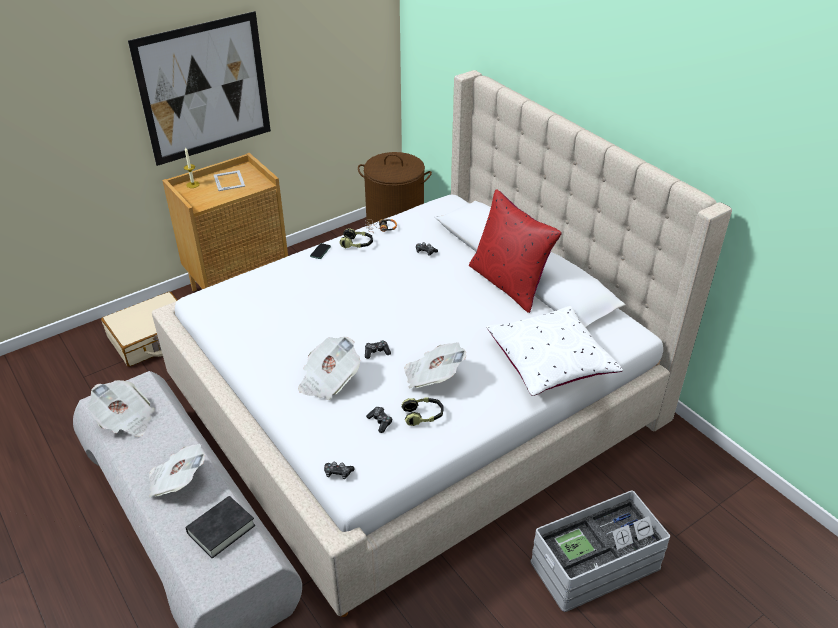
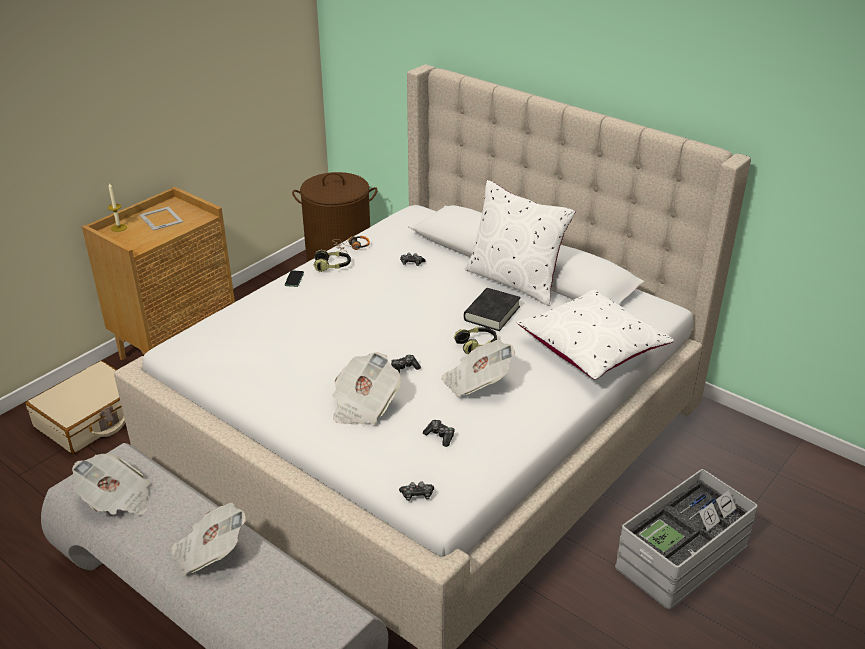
camera: 15 degrees left, 5 degrees down
(204, 89) = (122, 114): picture -> none
(221, 529) = (284, 593): black book -> black book (492, 313)
(423, 416) = (483, 422): headphones -> headphones (476, 345)
(509, 283) = (515, 281): red pillow -> white pillow

